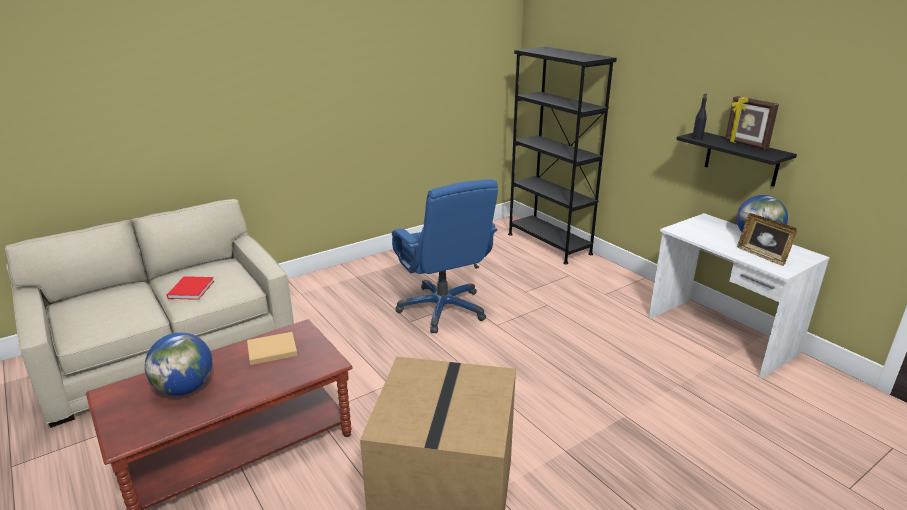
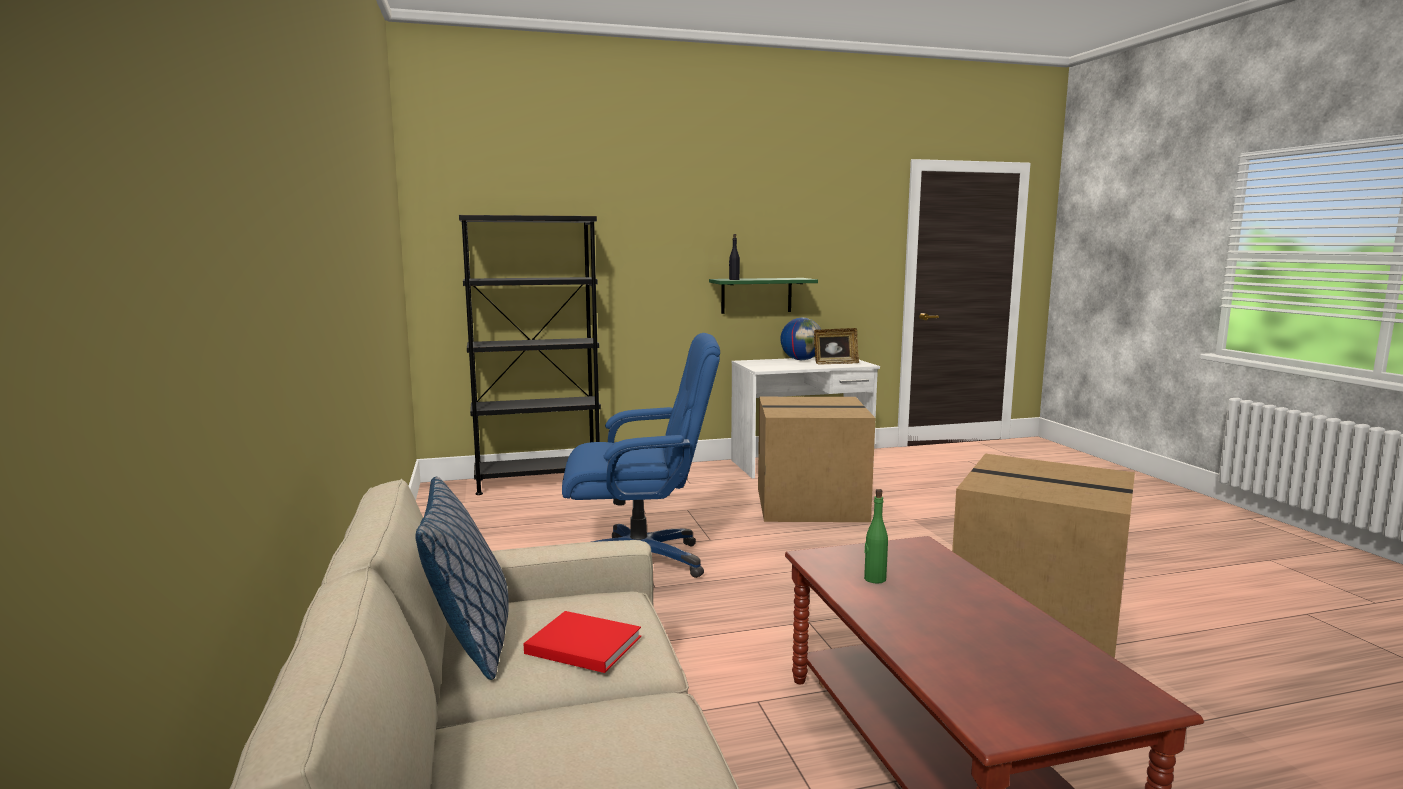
camera: 70 degrees left, 15 degrees down
(185, 388) = (981, 646): globe -> none
(195, 268) = (469, 643): none -> pillow
(270, 350) = (874, 579): beige book -> green bottle
(613, 356) = (812, 504): none -> cardboard box
(741, 159) = (756, 295): black shelf -> green shelf
(745, 144) = (766, 278): picture frame -> none

